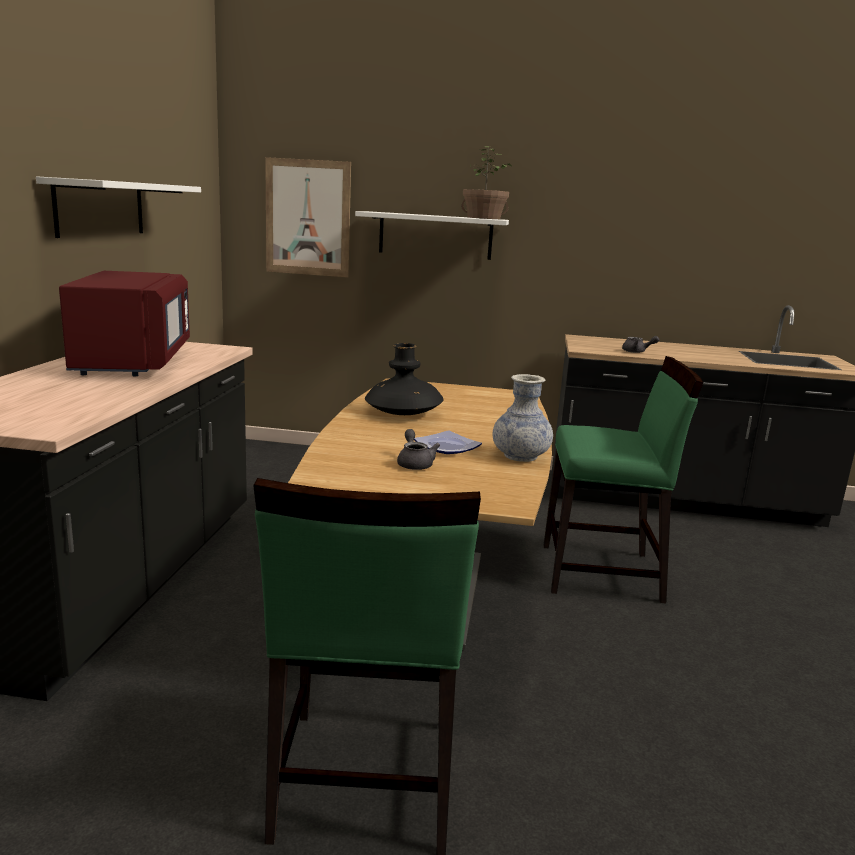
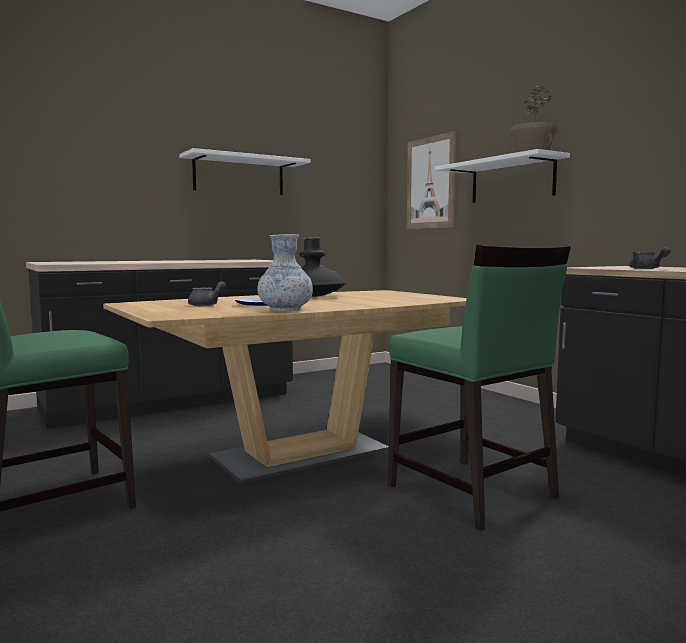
camera: 50 degrees right, 10 degrees down
(132, 362) = (201, 260): red microwave -> none

